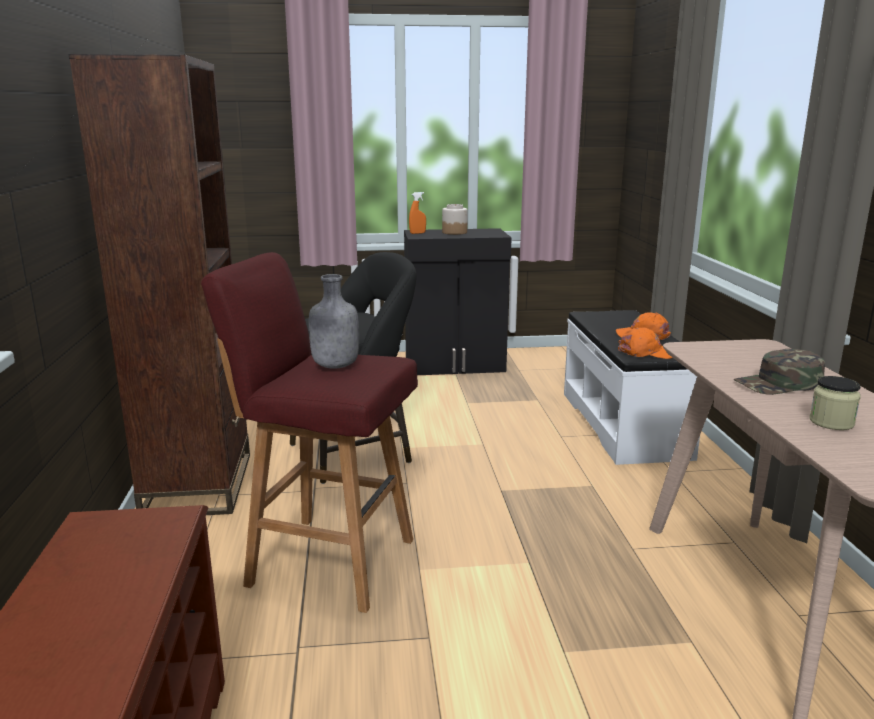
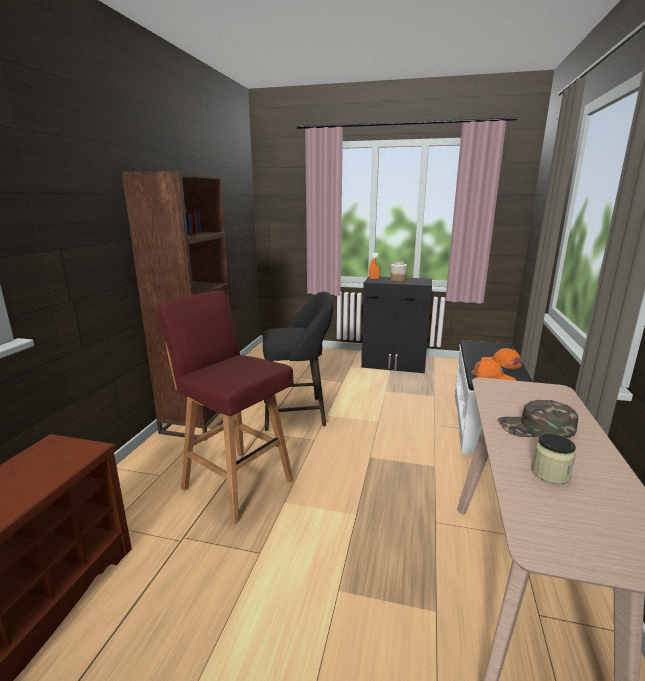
camera: 20 degrees right, 0 degrees up
(334, 366) = (234, 366): grey bottle -> none

